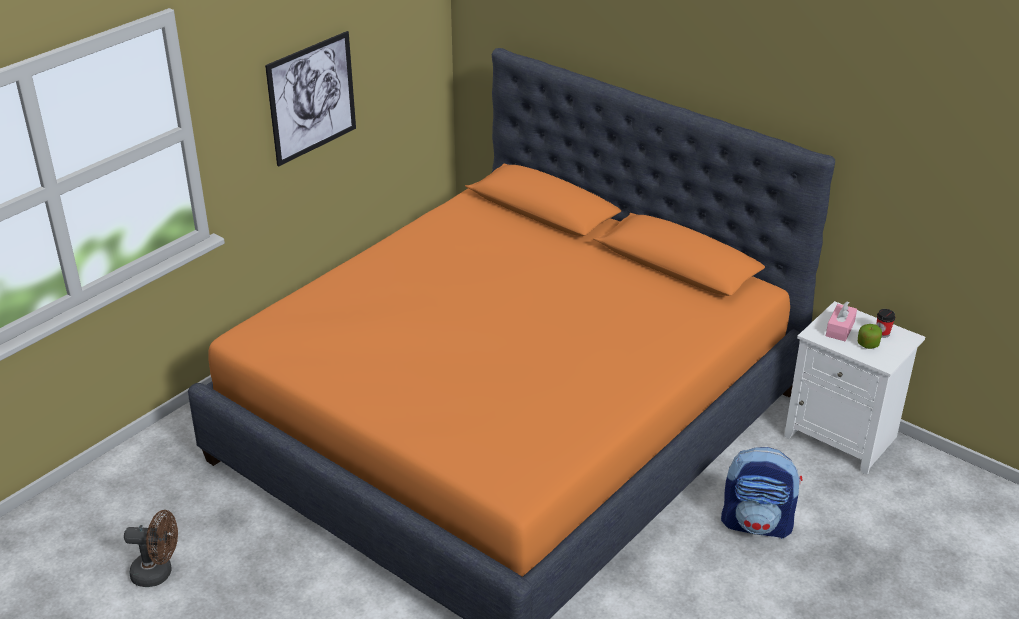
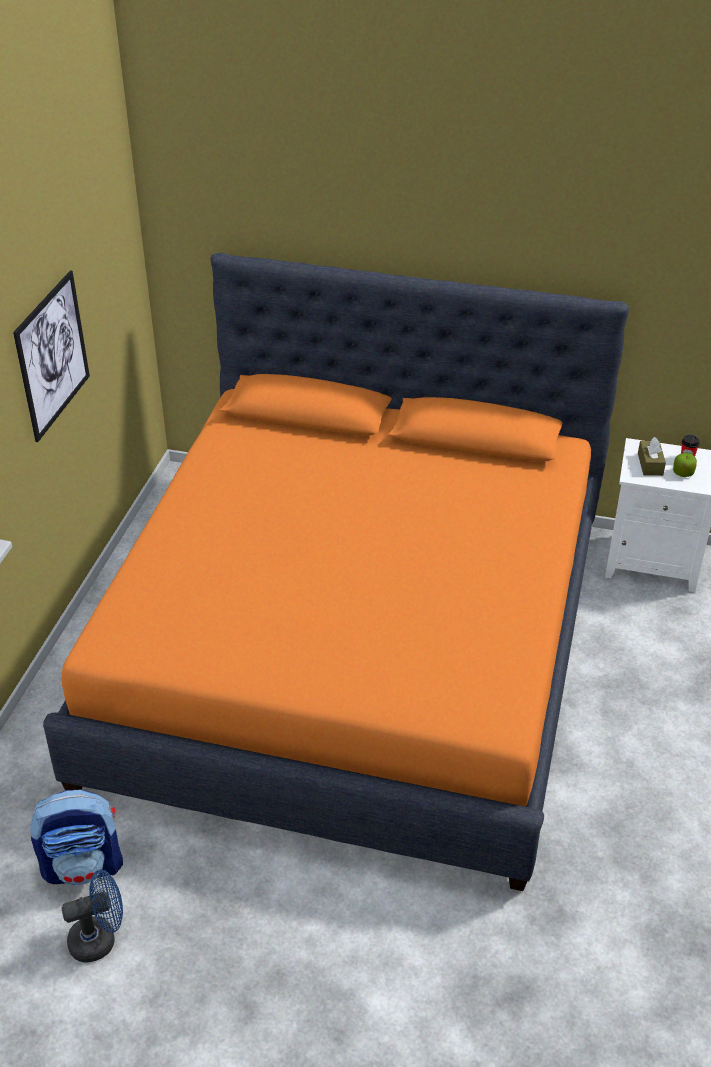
camera: 25 degrees left, 5 degrees up
(158, 573) = (100, 939): brown fan -> blue fan
(757, 524) = (637, 671): backpack -> backpack (84, 866)
(840, 329) = (650, 464): pink tissue box -> brown tissue box

